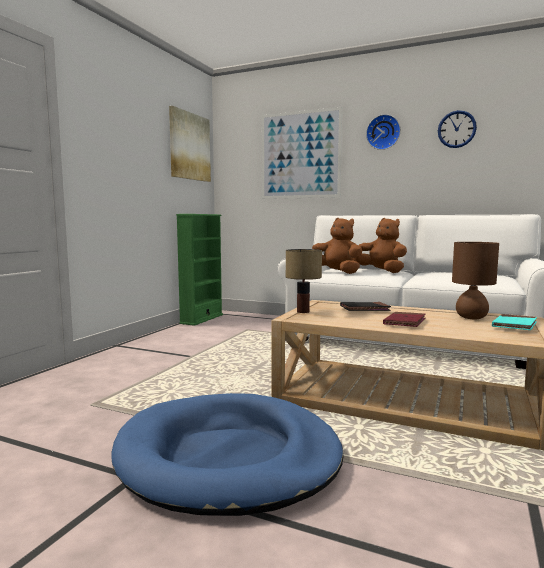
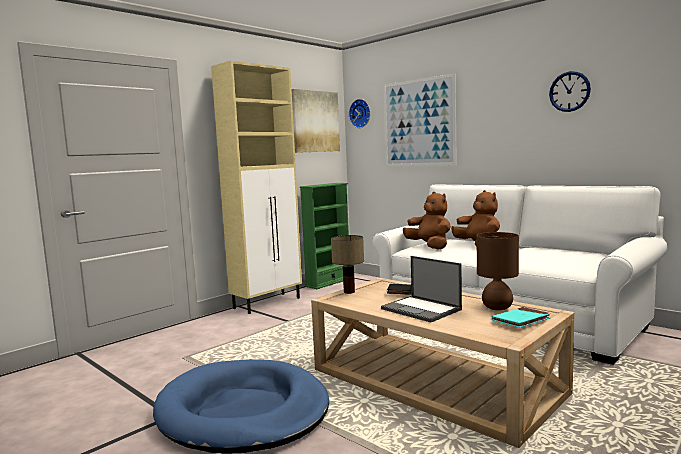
camera: 20 degrees right, 0 degrees up
(151, 340) = (268, 303): none -> beige cabinet
(383, 132) = (495, 97): wall clock -> wall clock (361, 113)
(404, 322) = (422, 309): red book -> laptop

